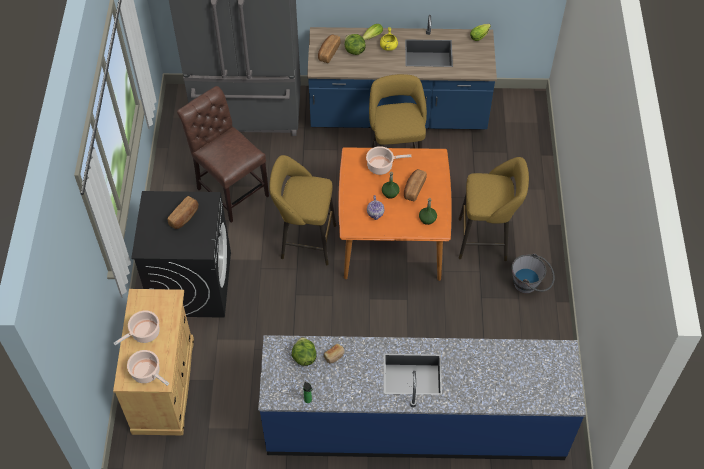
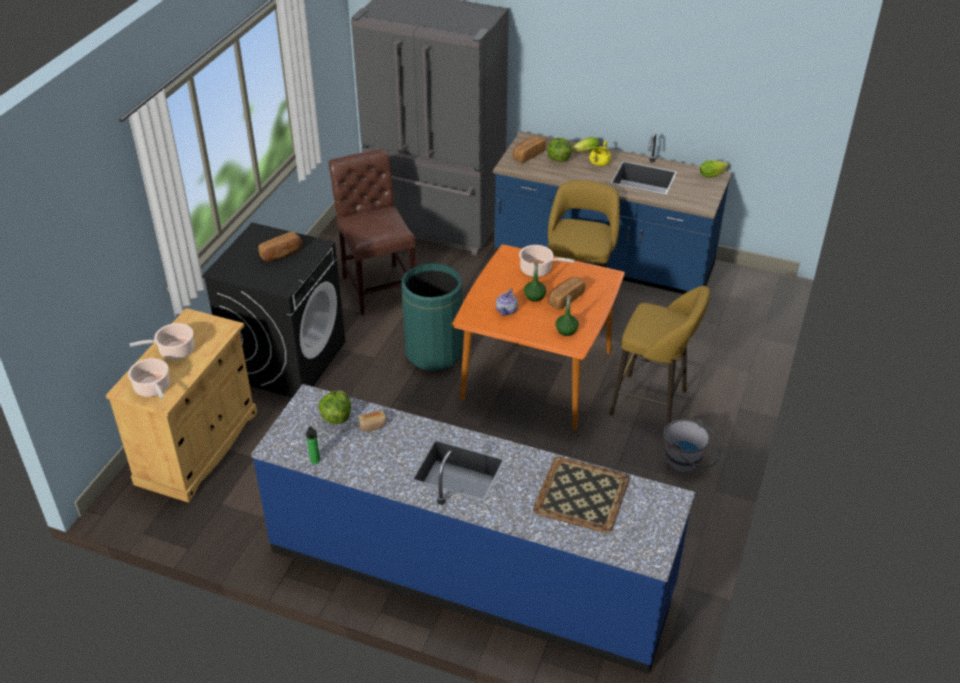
camera: 20 degrees right, 15 degrees down
(304, 241) = (434, 352): yellow stool -> green trash can
(505, 368) = (582, 495): none -> tray

